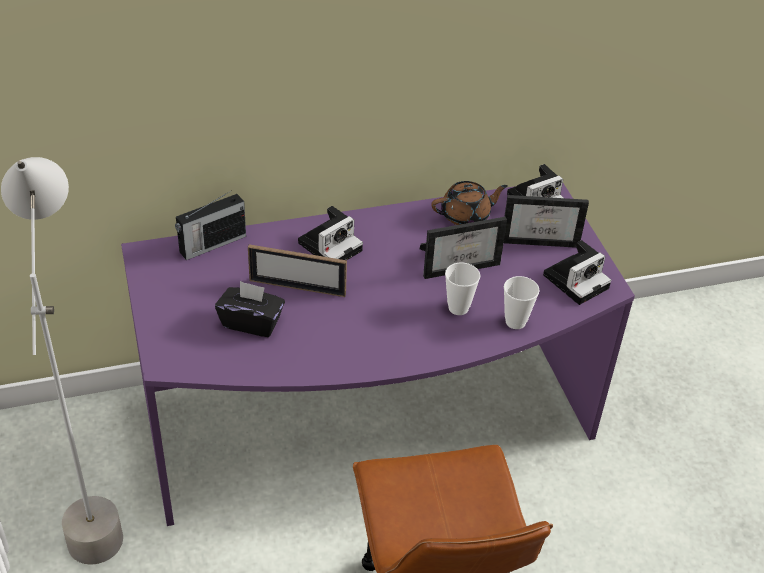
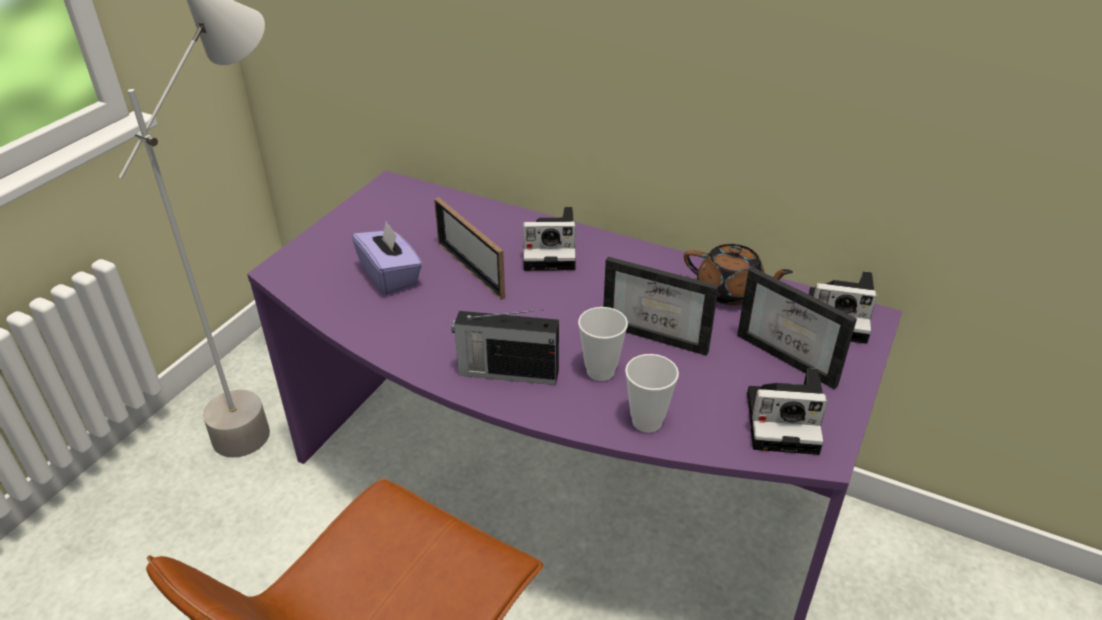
camera: 45 degrees right, 5 degrees down
(211, 244) = (450, 202): radio -> radio (506, 372)
(251, 322) = (390, 276): black tissue box -> purple tissue box

